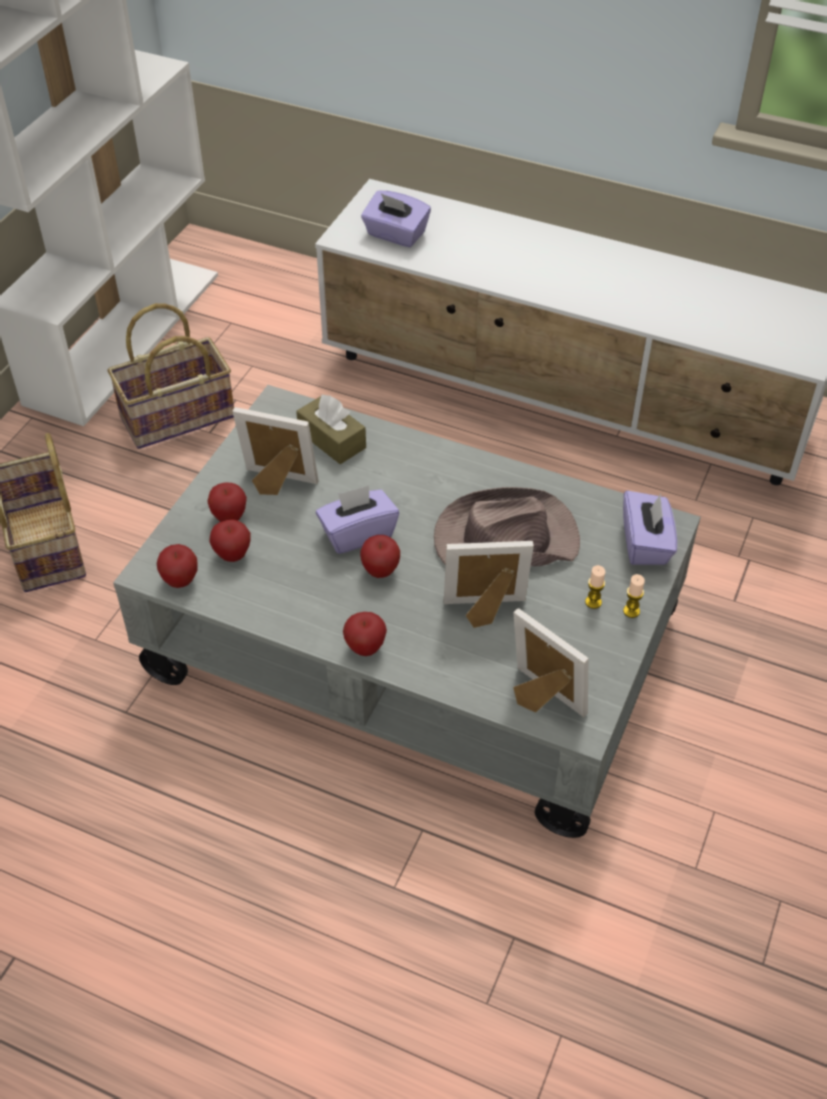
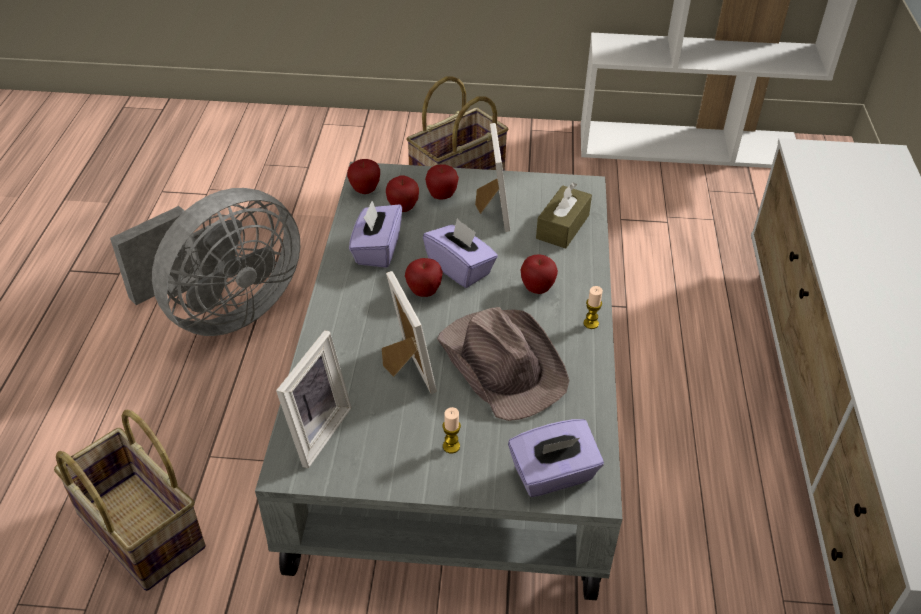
camera: 70 degrees right, 5 degrees down
(163, 837) = (224, 312): none -> grey fan
(177, 418) = (623, 198): basket -> basket (138, 531)
(365, 648) = (334, 304): apple -> apple (537, 289)
(395, 235) = (837, 179): purple tissue box -> purple tissue box (377, 250)
(631, 611) = (452, 480): candle -> candle (591, 323)

